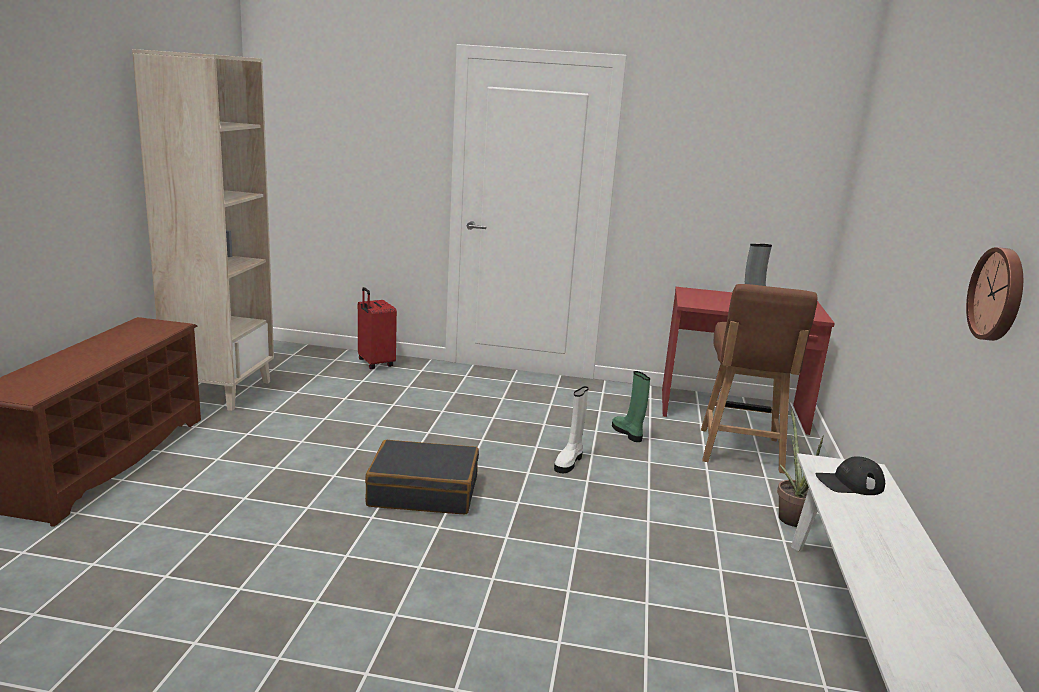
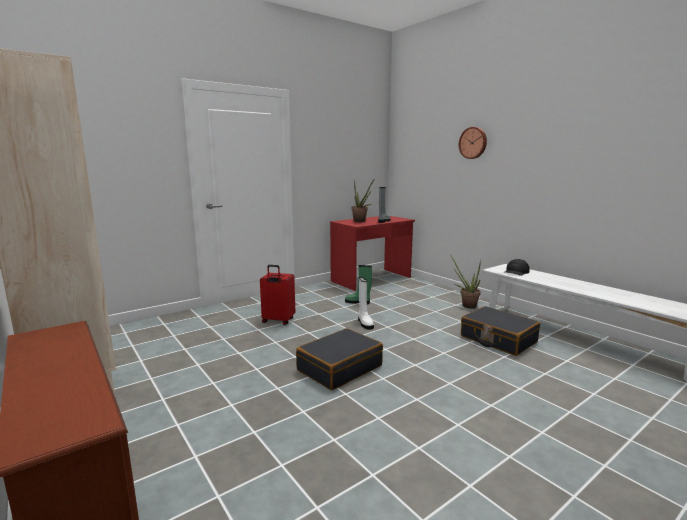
camera: 45 degrees left, 5 degrees down
(375, 363) = (159, 324): red suitcase -> red suitcase (278, 321)
(702, 581) = (498, 339): none -> black suitcase
(721, 300) = (361, 221): none -> potted plant
(740, 451) = (406, 291): brown chair -> none
(999, 294) = (577, 169): wall clock -> wall clock (473, 143)

